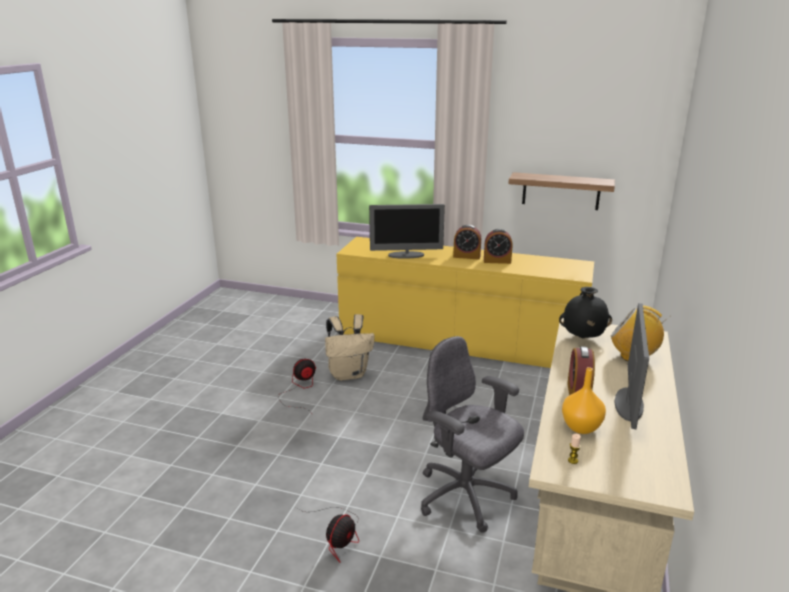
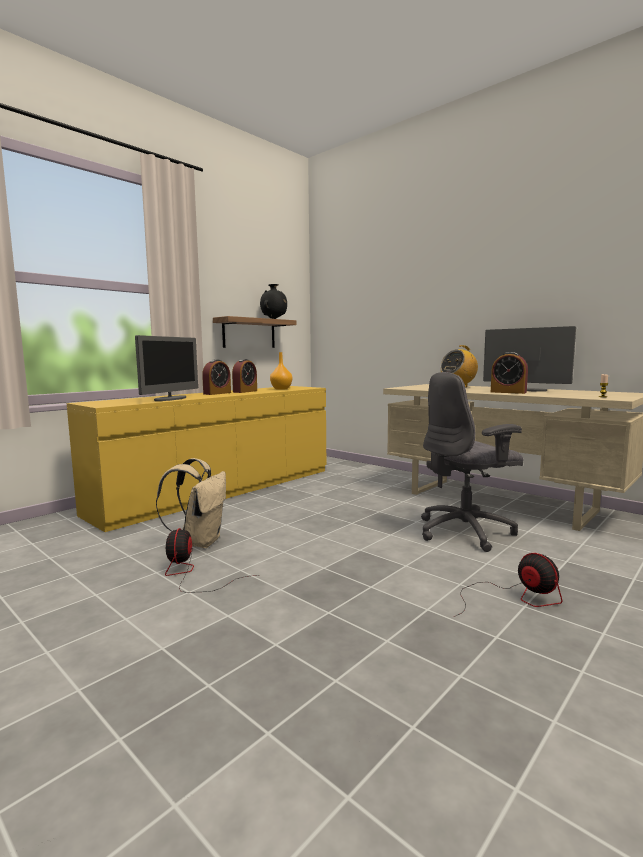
camera: 65 degrees left, 15 degrees down
(581, 428) = (556, 394): orange vase -> orange vase (281, 389)
(582, 338) = (422, 388): black vase -> black vase (274, 319)

